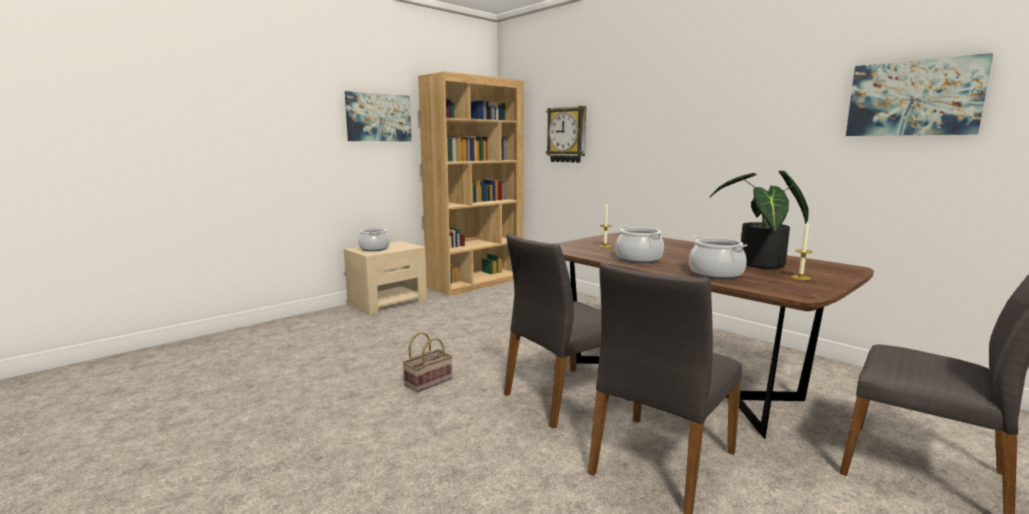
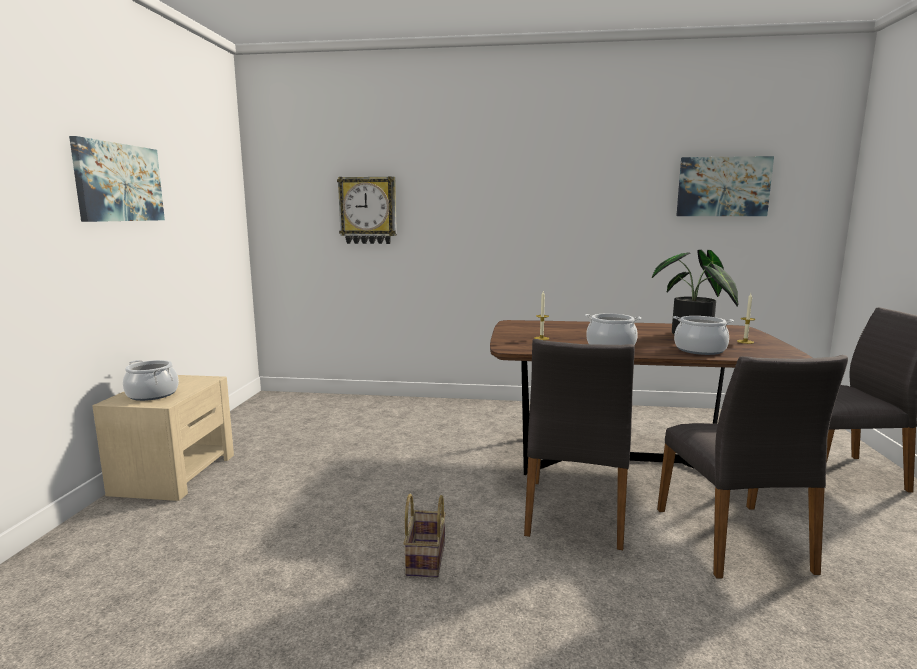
camera: 40 degrees left, 0 degrees up
(476, 283) = (258, 412): brown bookcase -> none

